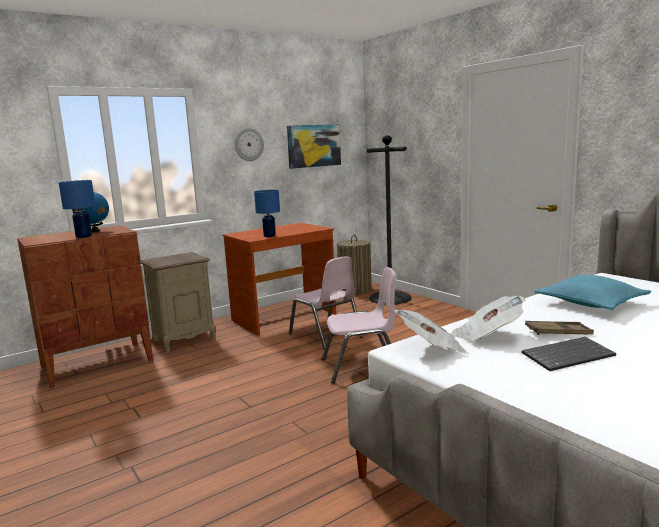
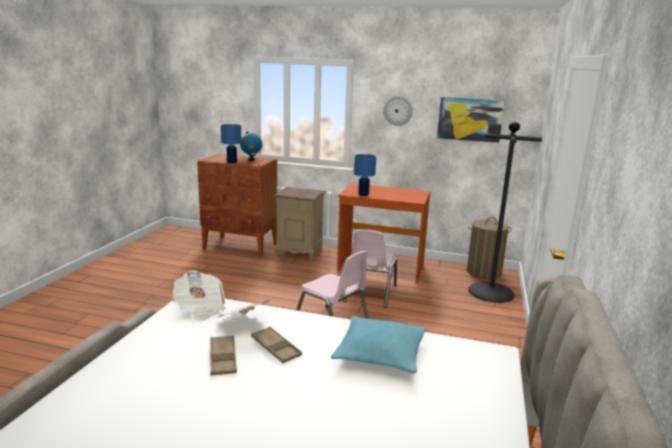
camera: 50 degrees right, 5 degrees up
(567, 355) = (223, 359): keyboard -> brown tray

